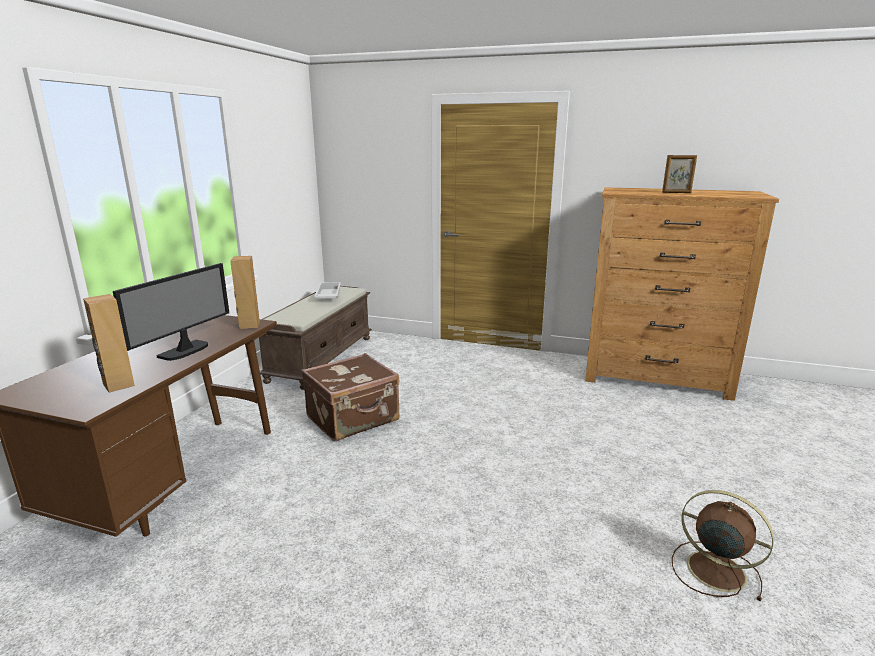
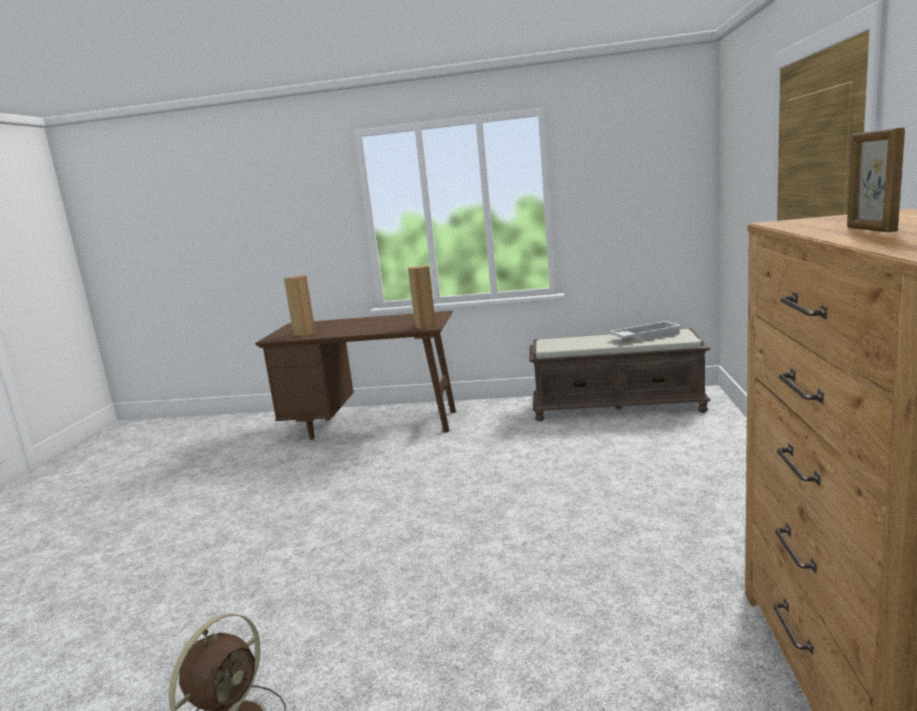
camera: 80 degrees right, 5 degrees down
(185, 351) = (363, 329): monitor -> none
(354, 419) = (490, 455): brown suitcase -> none

